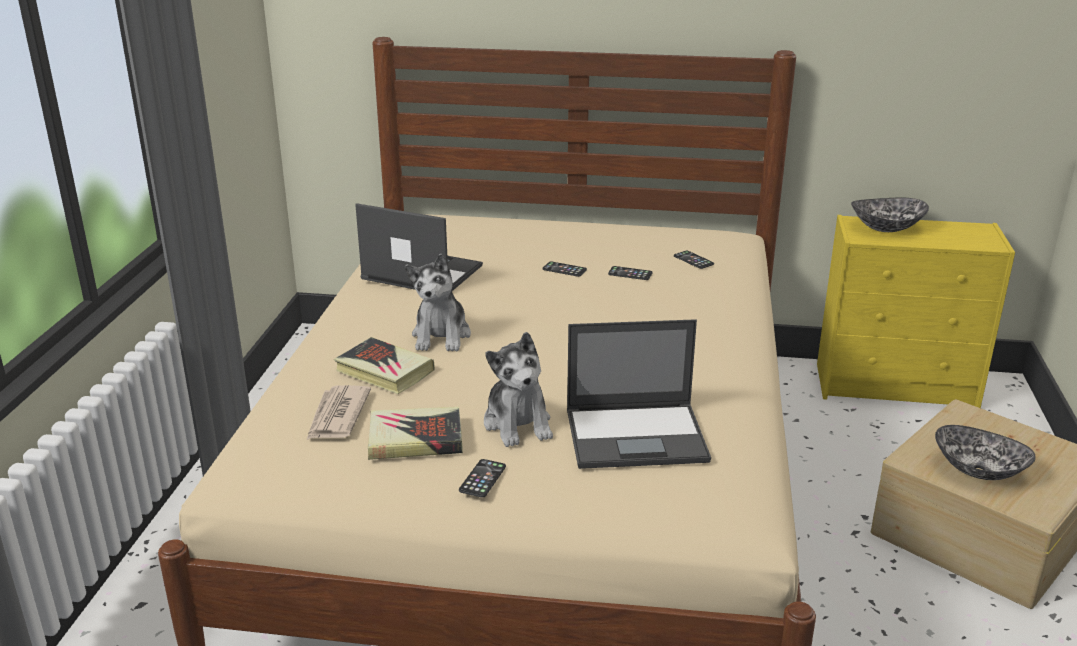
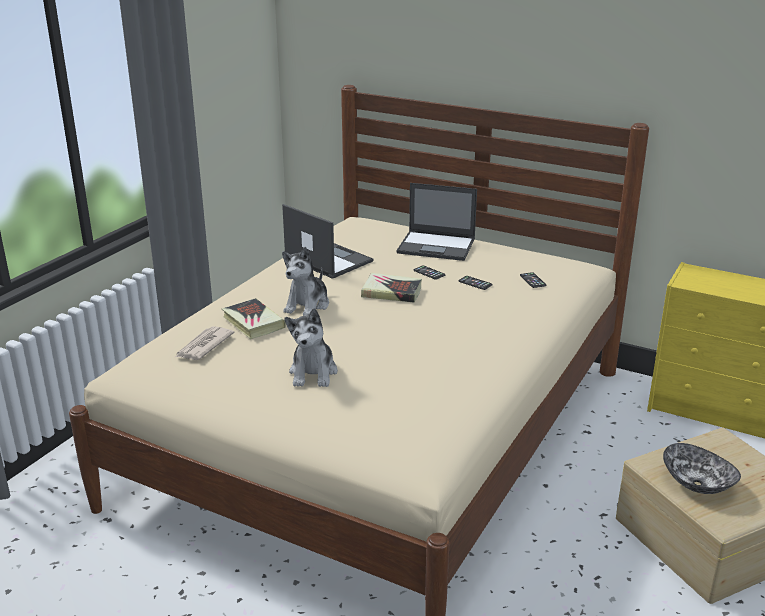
camera: 20 degrees right, 0 degrees up
(415, 439) = (240, 370): book -> book (391, 292)
(482, 479) = (264, 403): phone -> none
(638, 435) = (386, 396): laptop -> laptop (437, 246)
(886, 228) = (713, 278): bowl -> none

